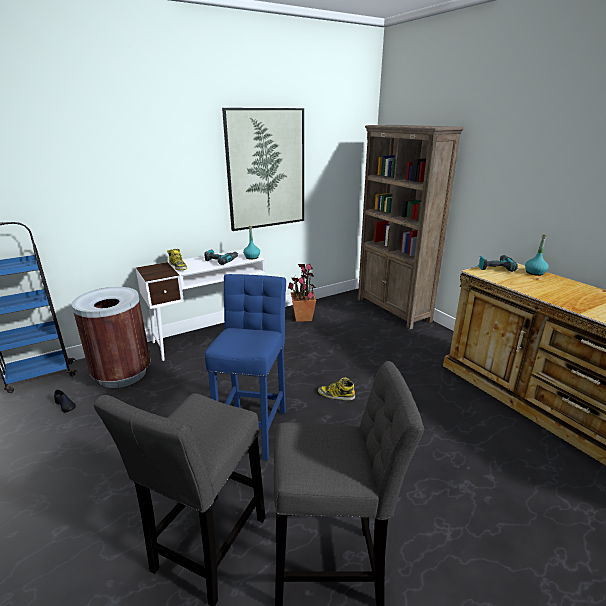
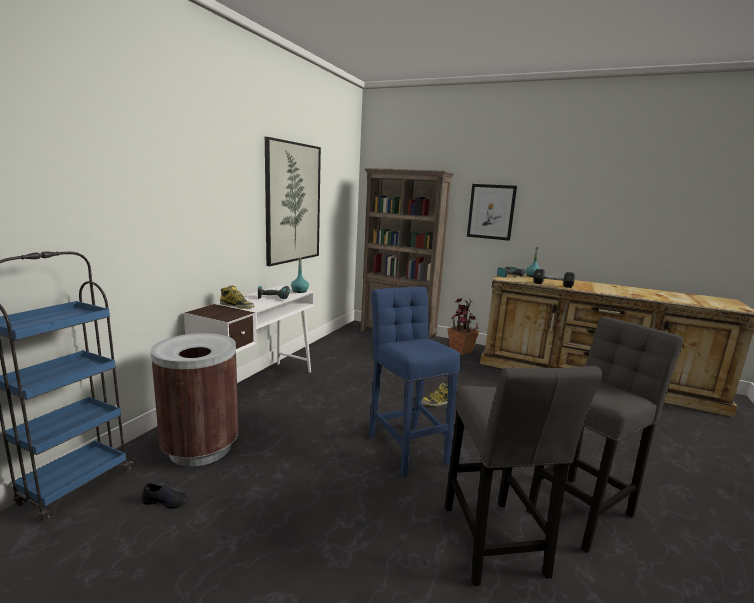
camera: 35 degrees left, 10 degrees down
(302, 317) = (331, 353): potted plant -> potted plant (460, 351)
(502, 180) = (491, 212): none -> picture
(533, 291) = (552, 284): none -> black dumbbell

